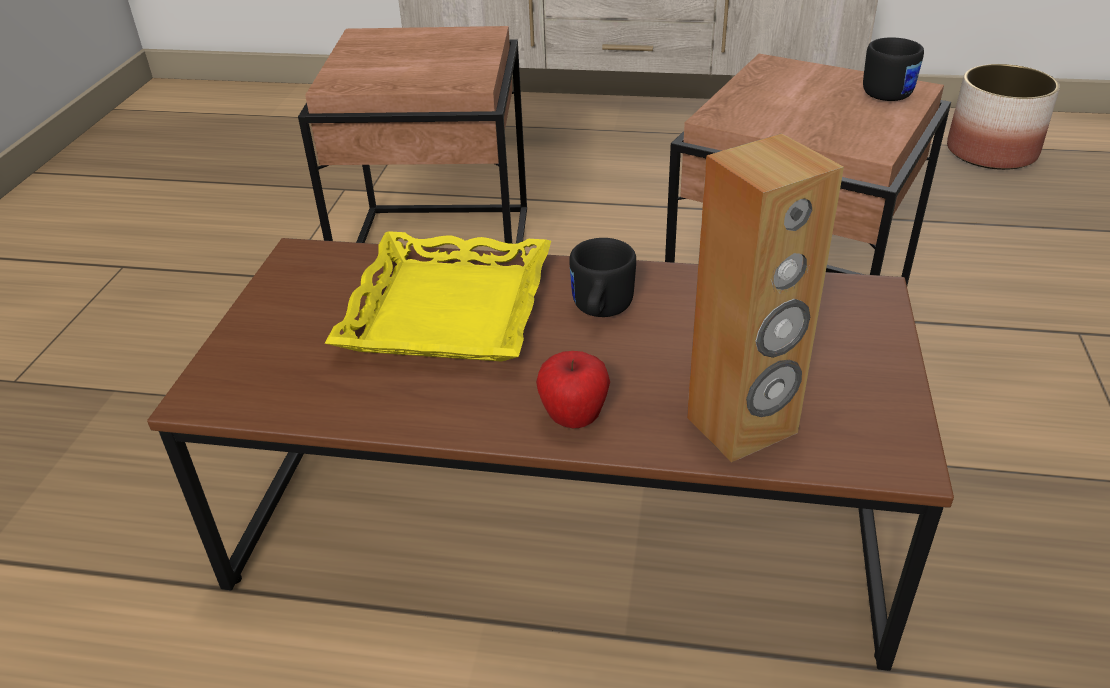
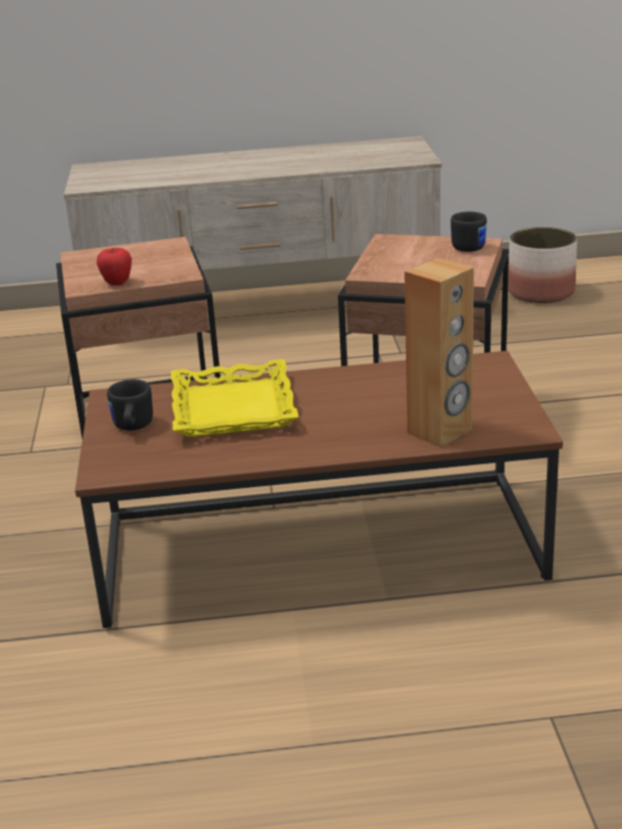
camera: 15 degrees left, 10 degrees down
(573, 418) = (342, 444): apple -> apple (117, 283)
(599, 311) = (330, 394): black mug -> black mug (132, 427)

